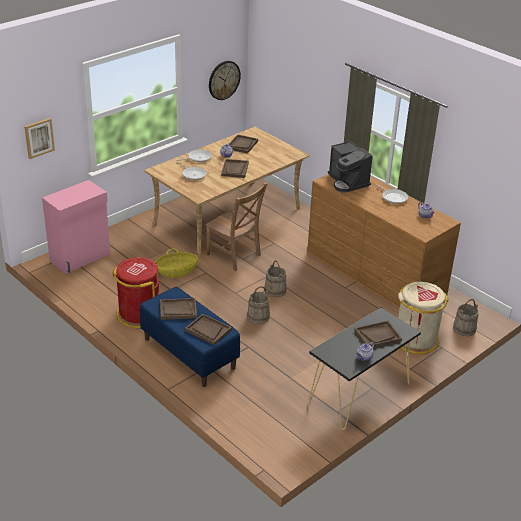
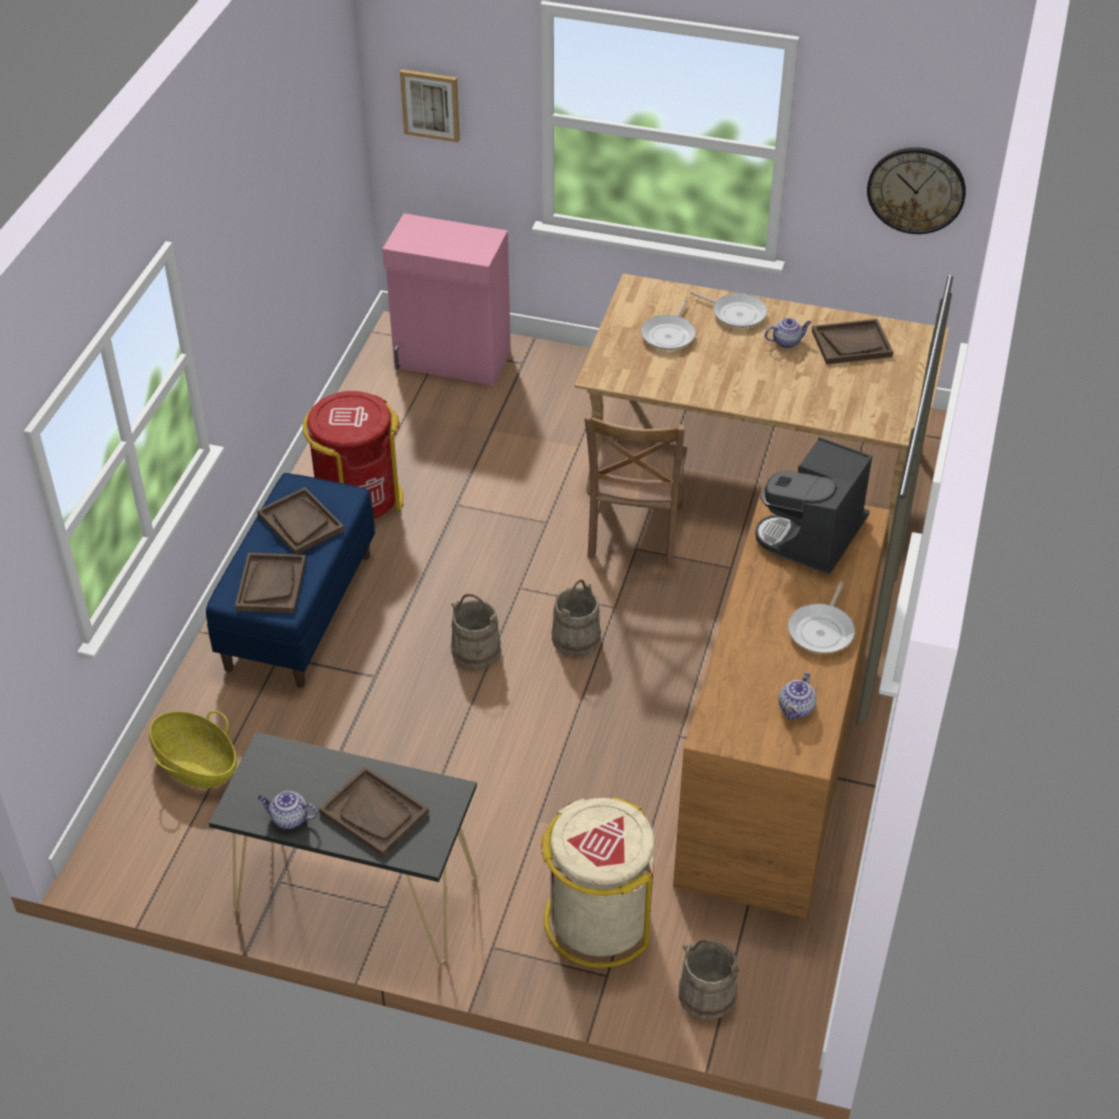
camera: 60 degrees right, 10 degrees up
(176, 272) = (515, 486): basket -> basket (196, 765)
(235, 169) = (746, 375): brown tray -> none

